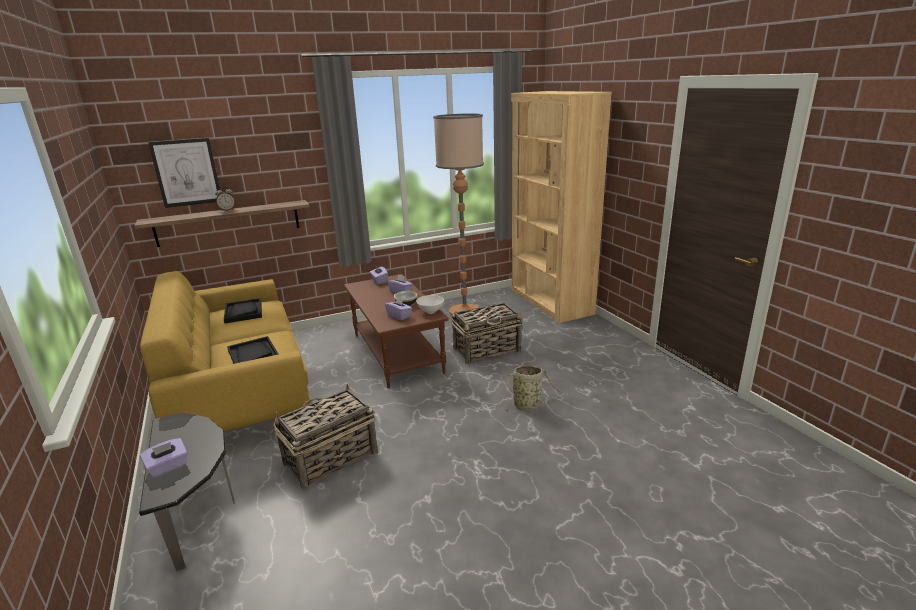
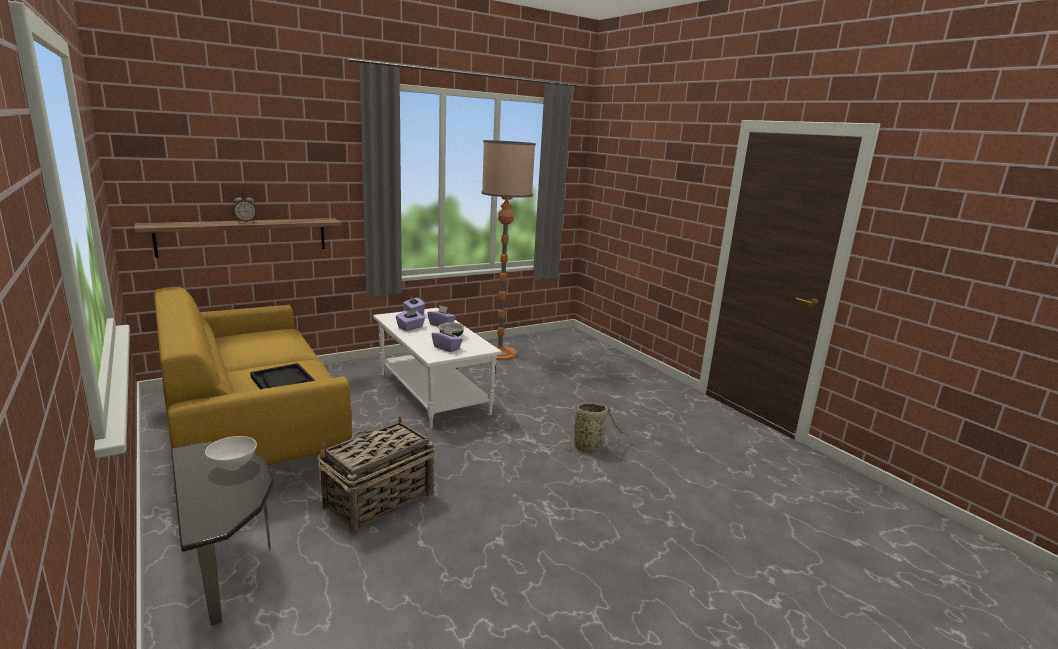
camera: 10 degrees left, 5 degrees down
(168, 467) = (206, 498): purple tissue box -> purple tissue box (410, 327)
(186, 172) = (202, 174): picture -> none
(243, 312) = (258, 338): black tray -> none
(396, 353) = (431, 393): brown coffee table -> white coffee table
(430, 312) = (480, 345): white bowl -> white bowl (233, 466)
(487, 350) = (533, 392): basket -> none
(550, 302) = (589, 347): brown bookcase -> none

